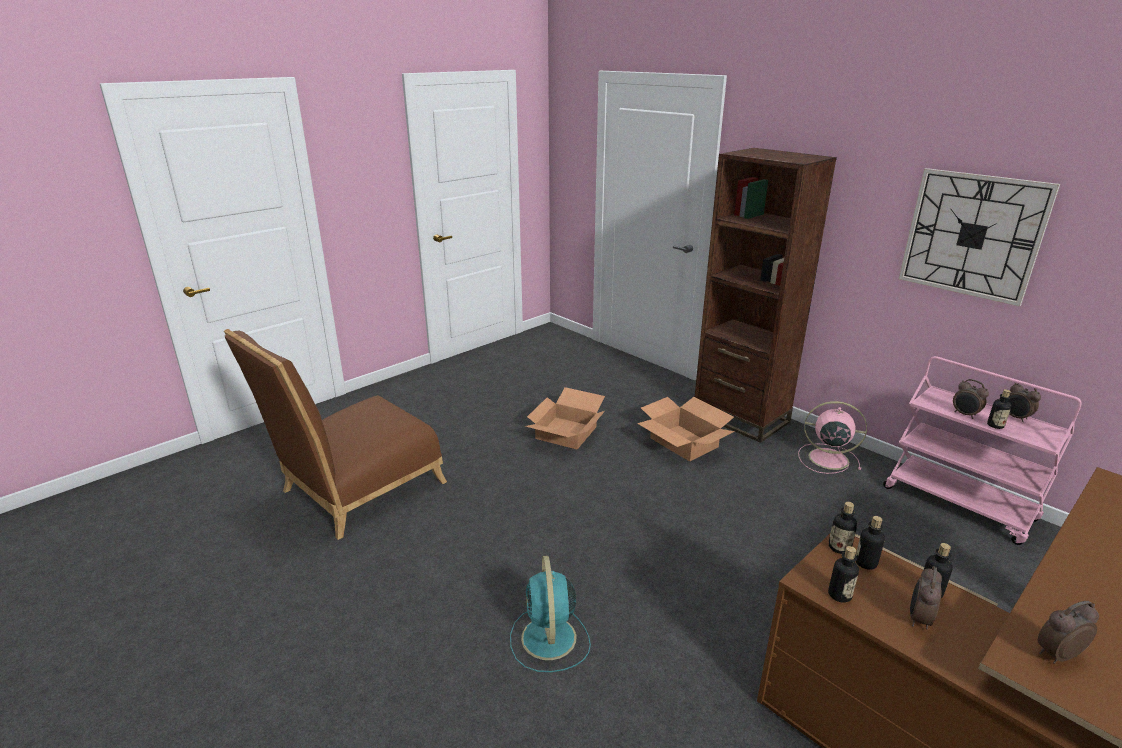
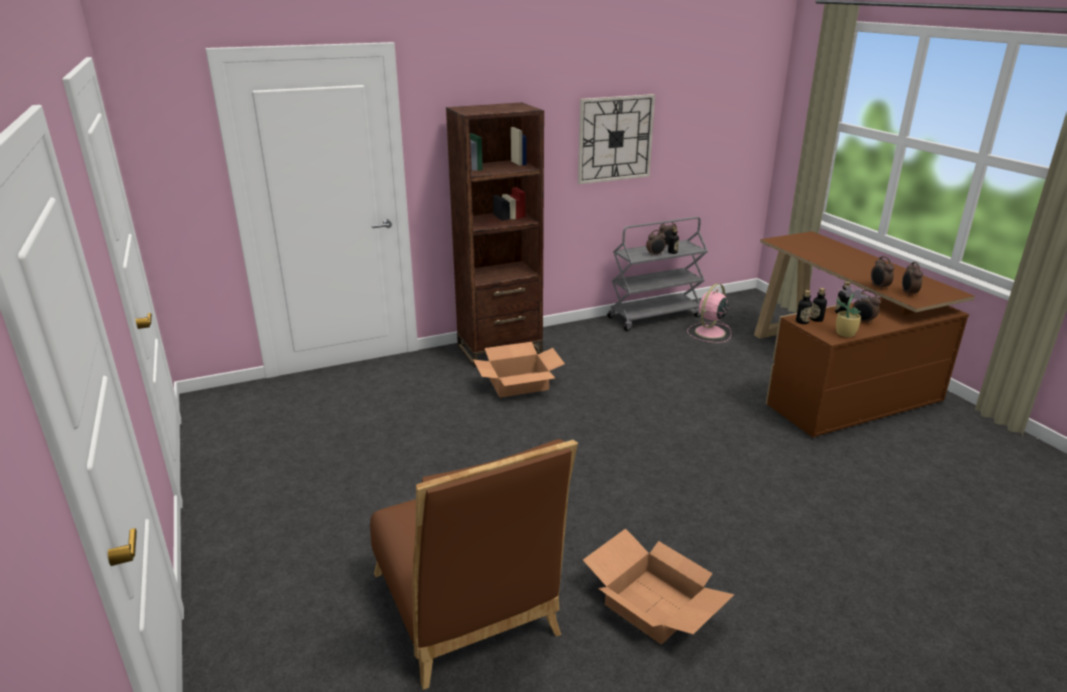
camera: 70 degrees left, 0 degrees up
(549, 640) = (745, 510): turquoise fan -> none
(566, 433) = (456, 439): cardboard box -> cardboard box (655, 605)
(826, 458) = (580, 337): pink fan -> pink fan (709, 332)
(839, 595) = (844, 333): bottle -> potted plant
(959, 504) = (654, 316): pink cart -> grey cart
(1035, 610) = (879, 287): none -> alarm clock

